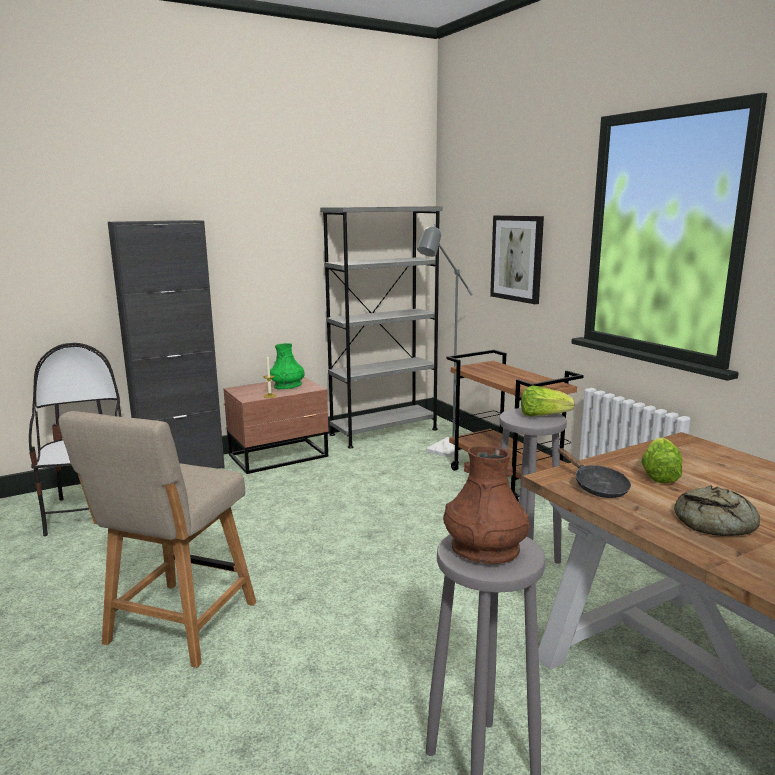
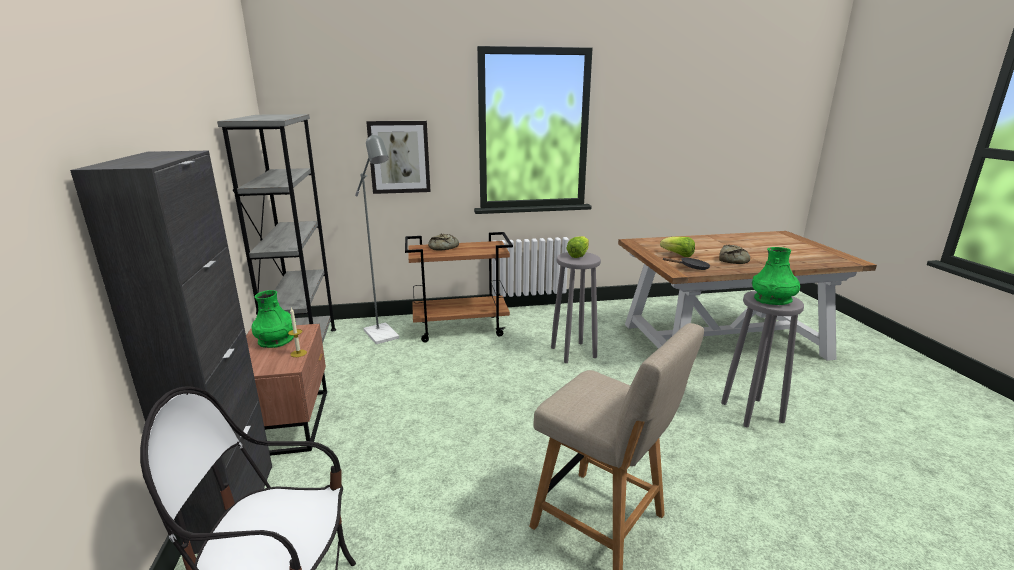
camera: 70 degrees left, 5 degrees up
(485, 549) = (772, 300): brown vase -> green vase
(506, 371) = (443, 247): none -> bread

